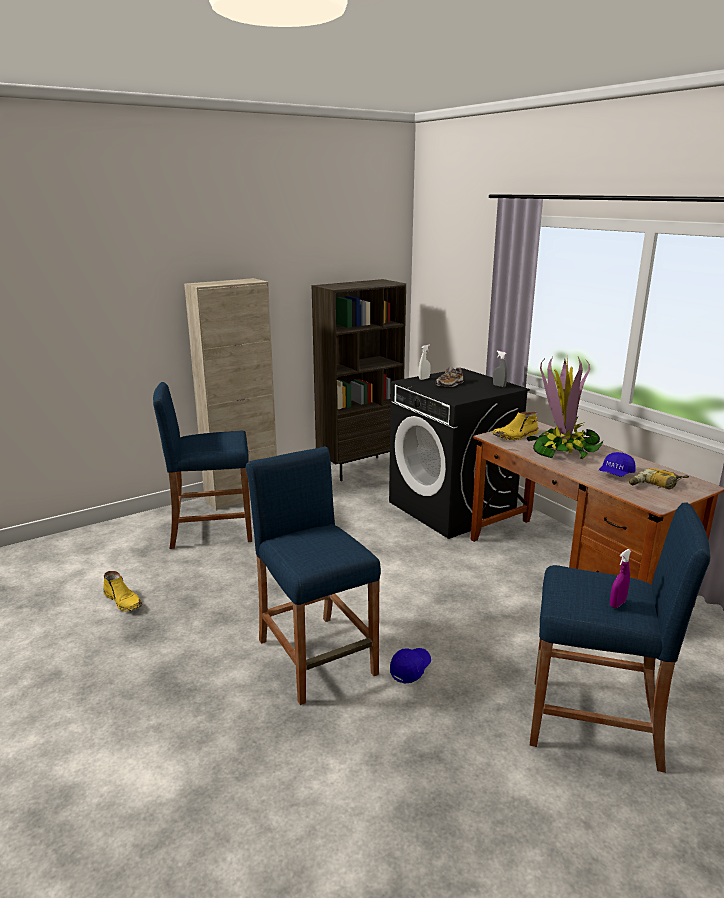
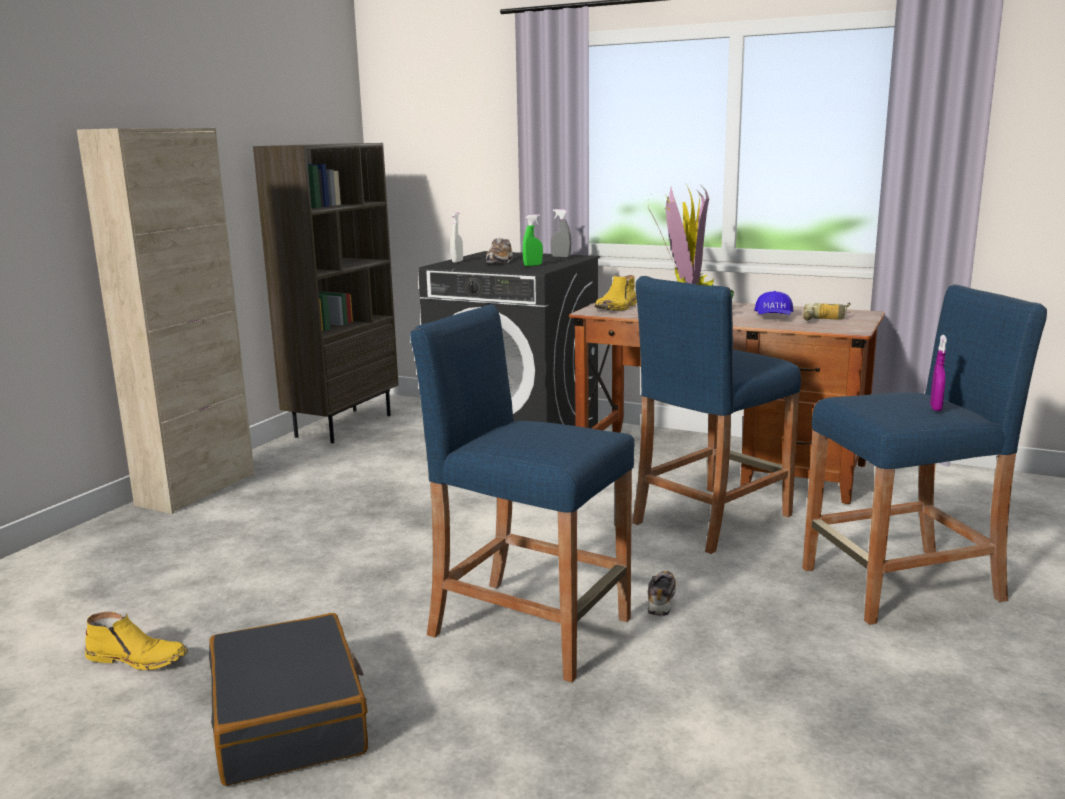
camera: 30 degrees left, 5 degrees down
(150, 666) = (289, 719): none -> black suitcase
(211, 530) = (193, 538): blue stool -> blue stool (711, 519)
(410, 669) = (661, 601): blue cap -> shoe
(463, 393) = (533, 265): none -> green spray bottle

